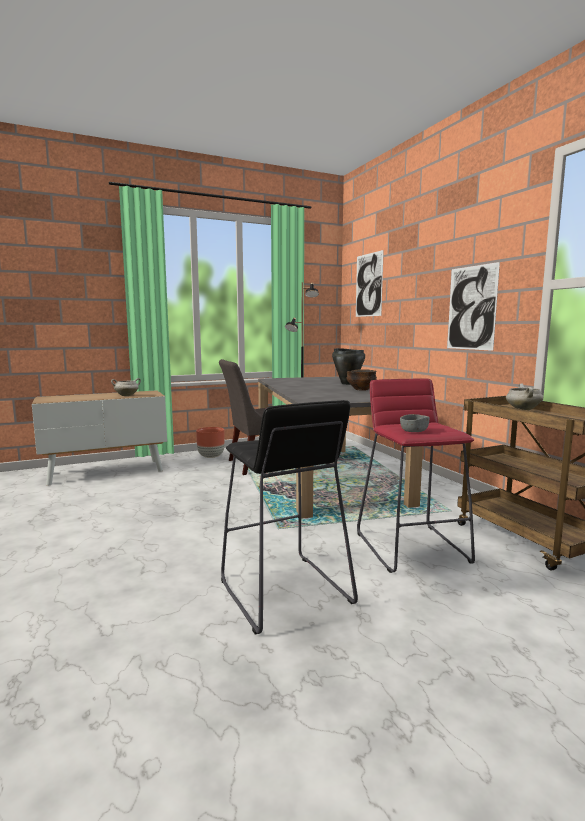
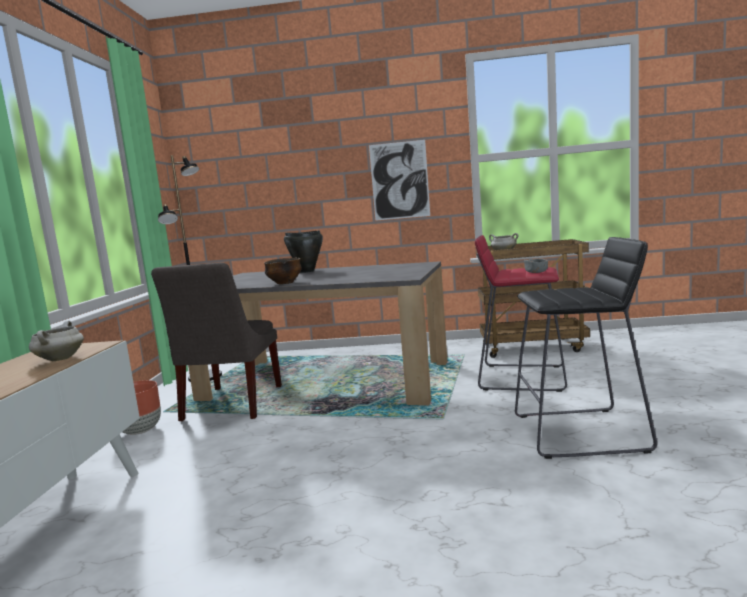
camera: 60 degrees left, 0 degrees up
(361, 389) = (355, 269): bowl -> bowl (285, 283)
(368, 285) = (233, 162): picture -> none

